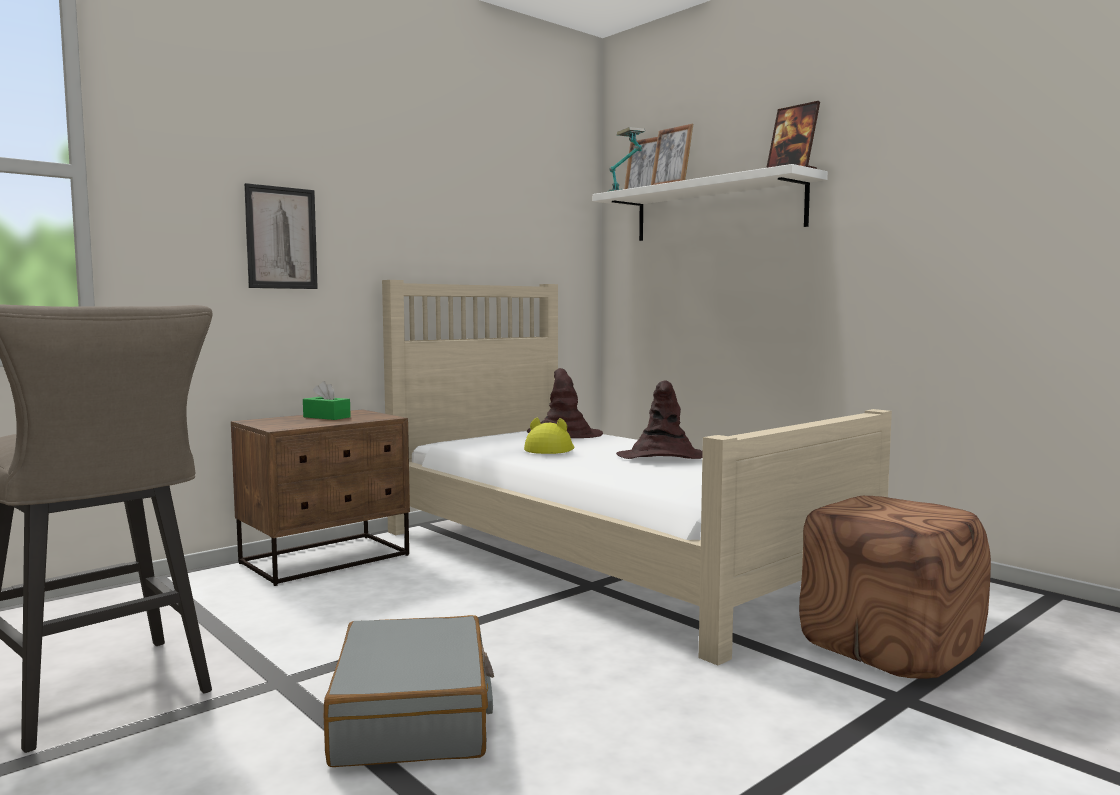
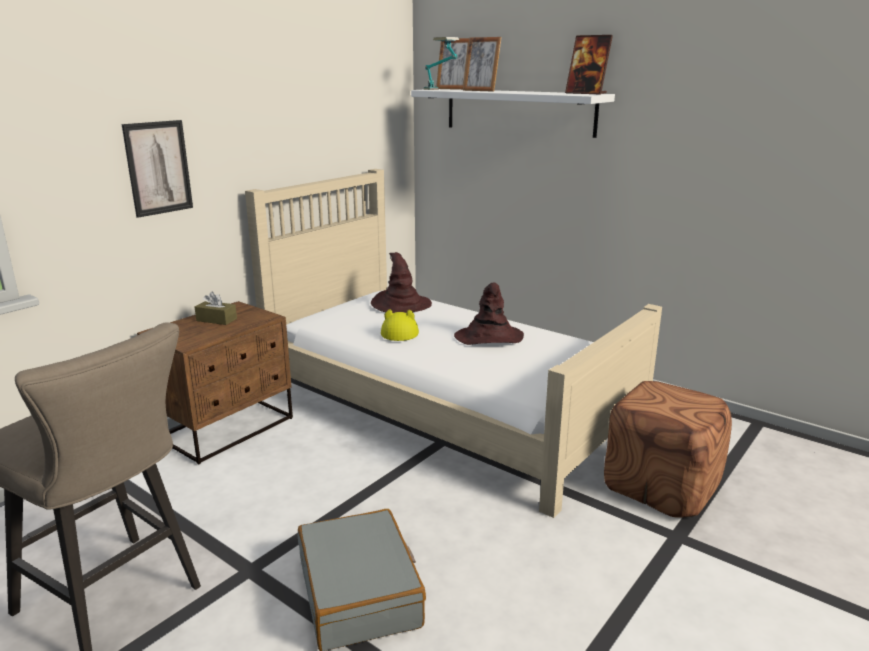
camera: 10 degrees left, 15 degrees up
(326, 417) = (216, 320): green tissue box -> brown tissue box

